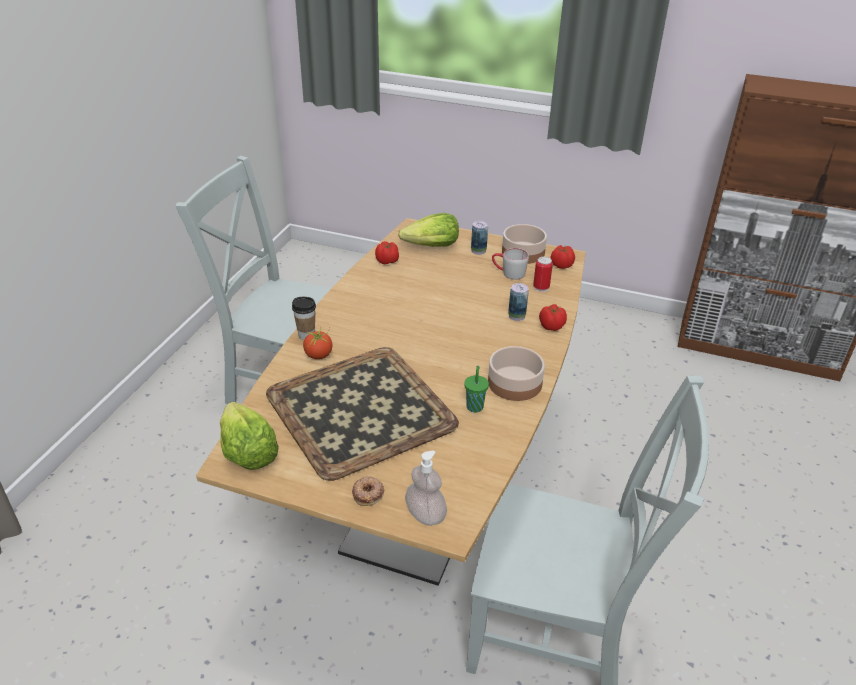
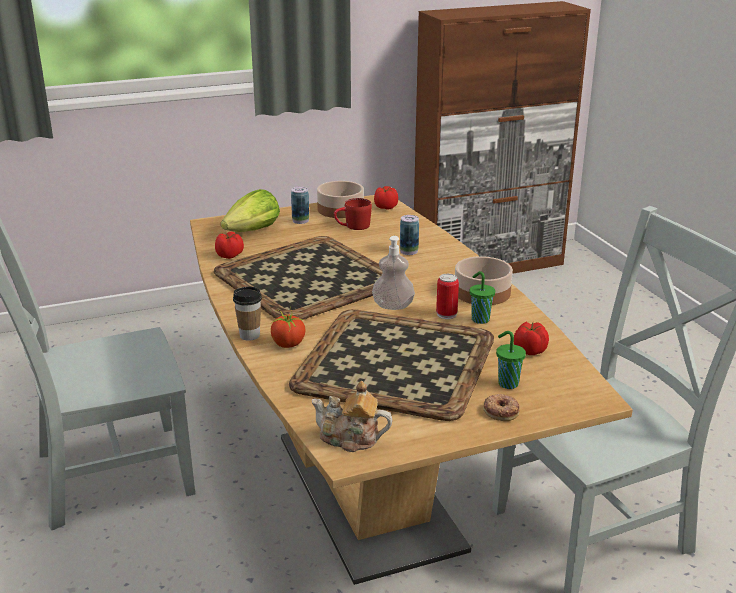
camera: 40 degrees left, 10 degrees down
(247, 452) = (350, 439): lettuce -> teapot
(407, 306) = (307, 279): none -> tray
(407, 473) = (507, 383): none -> green cup
(425, 515) = (565, 400): soap dispenser -> soap dispenser (393, 306)
(508, 273) = (352, 226): grey mug -> red mug
(541, 287) = (395, 227): can -> can (446, 314)
(551, 326) = (445, 247): tomato -> tomato (529, 350)

